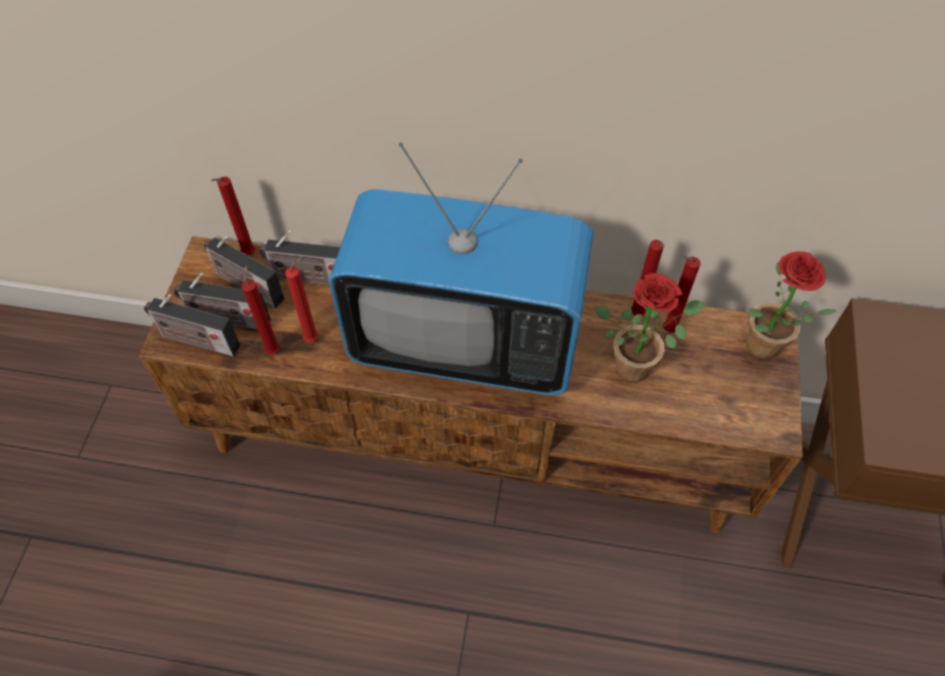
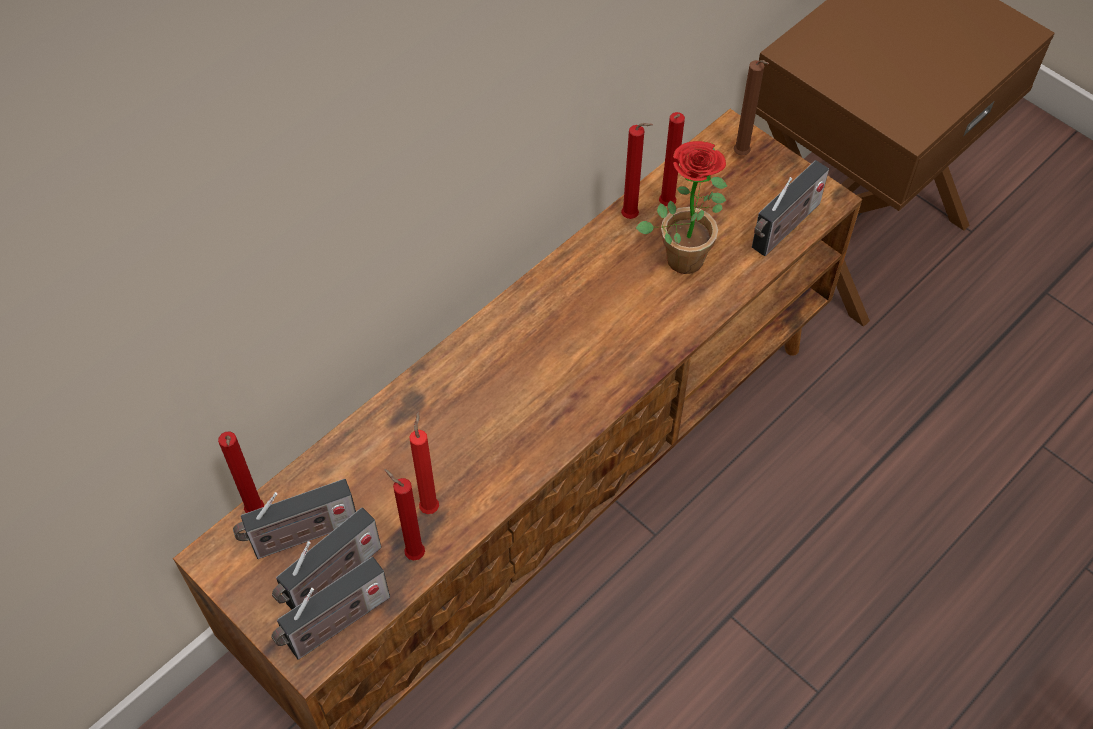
camera: 55 degrees left, 0 degrees up
(308, 278) = (343, 469): radio -> radio (784, 229)
(465, 343) = (548, 373): television -> none
(761, 352) = (742, 156): potted plant -> brown candle

